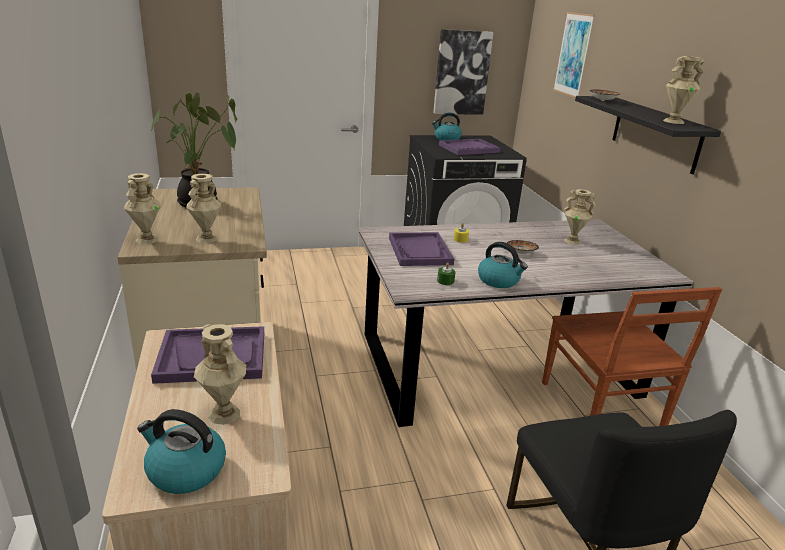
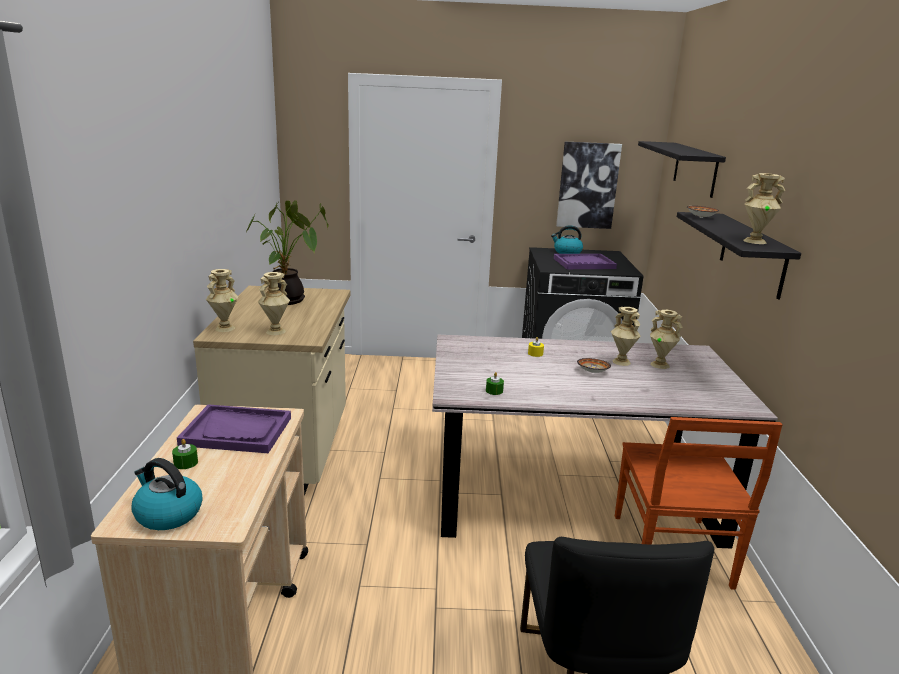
camera: 15 degrees right, 5 degrees down
(173, 403) = (186, 463): none -> green candle
(223, 414) = (220, 476): beige vase -> beige vase (621, 362)
(420, 251) = (485, 361): purple tray -> none
(499, 281) = (550, 396): kettle -> none
(573, 55) = (695, 168): picture -> black shelf

